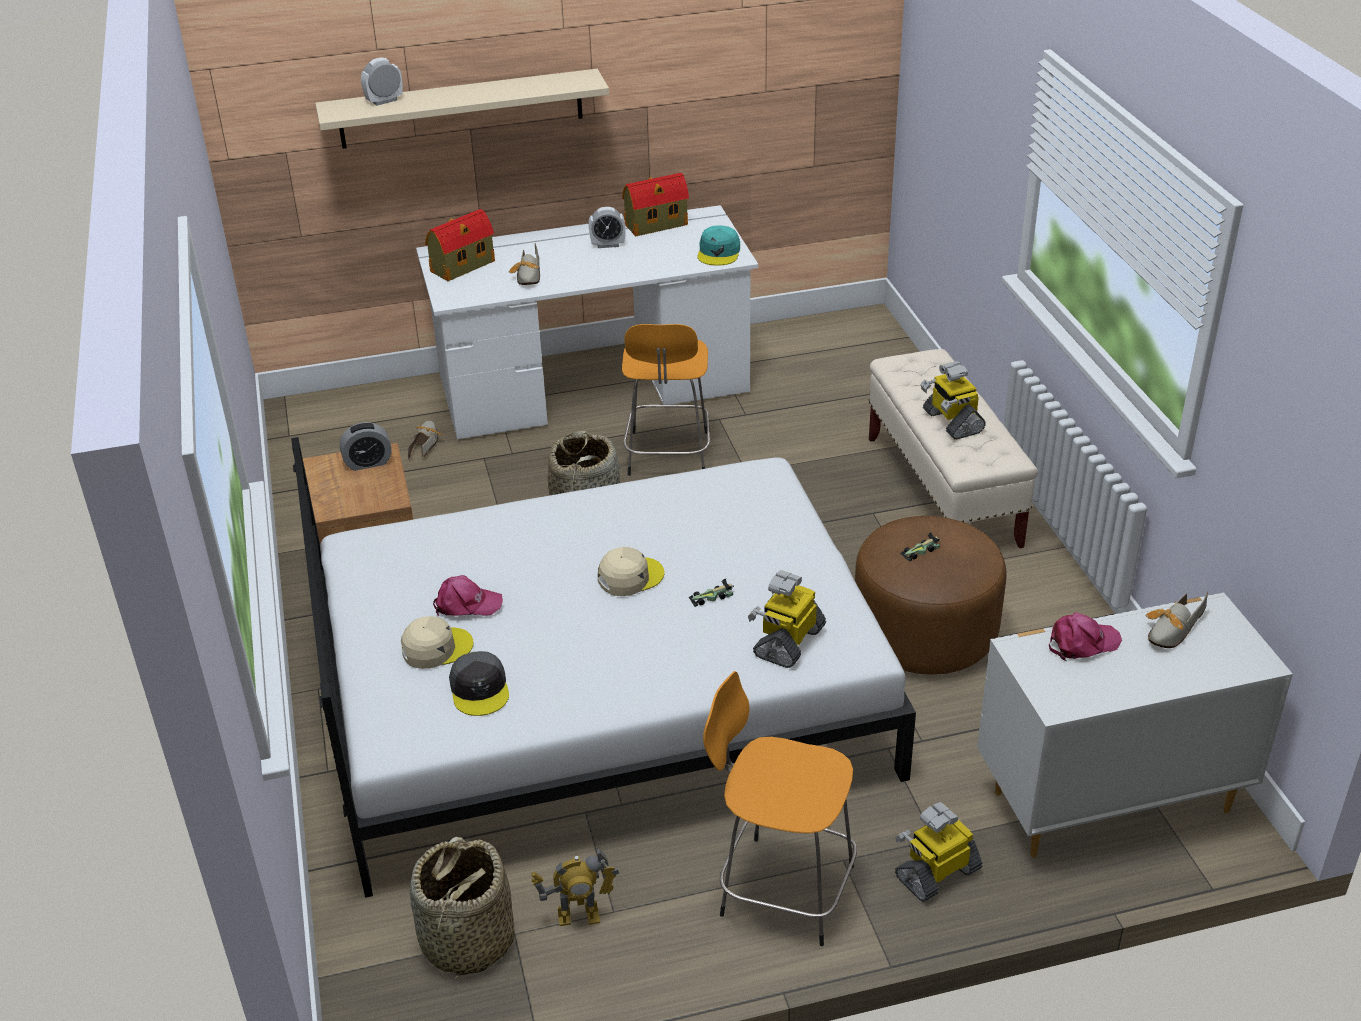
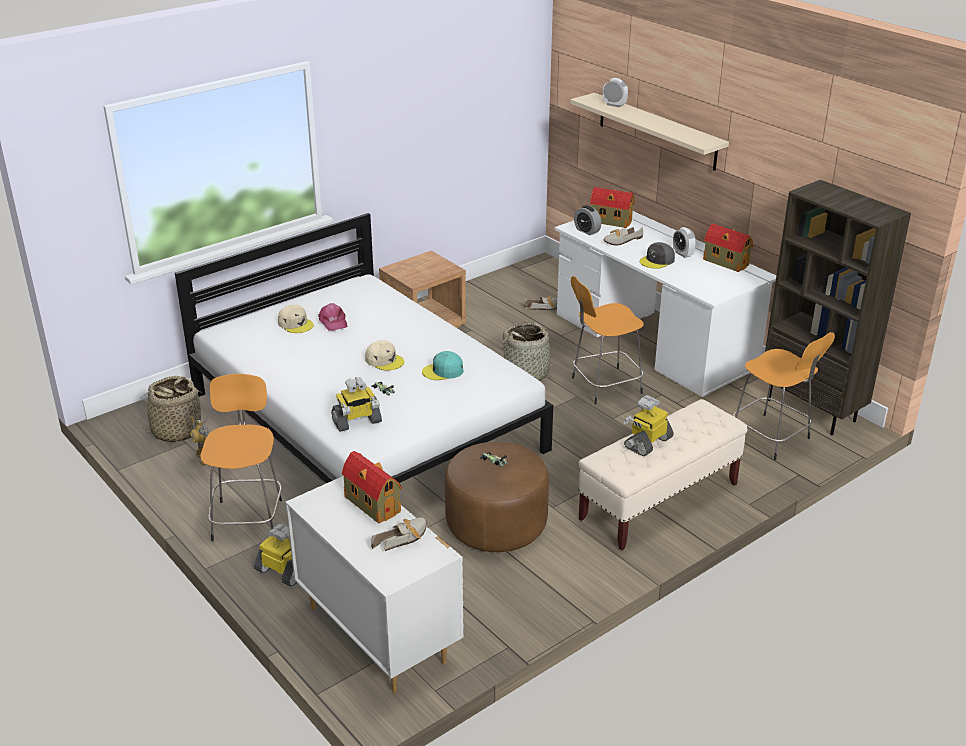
camera: 65 degrees right, 5 degrees down
(368, 463) = (441, 267): alarm clock -> alarm clock (587, 231)
(480, 689) = (270, 343): grey cap -> grey cap (657, 261)
(719, 253) = (713, 290): turquoise cap -> turquoise cap (443, 371)
(788, 641) = (357, 422): toy robot -> toy robot turned 150 degrees clockwise
(825, 331) = (812, 410): none -> brown bookcase
(862, 375) = (772, 438): none -> orange stool
(1082, 643) = (371, 503): pink cap -> toy house
(1171, 631) = (404, 538): shoe -> shoe turned 120 degrees clockwise

